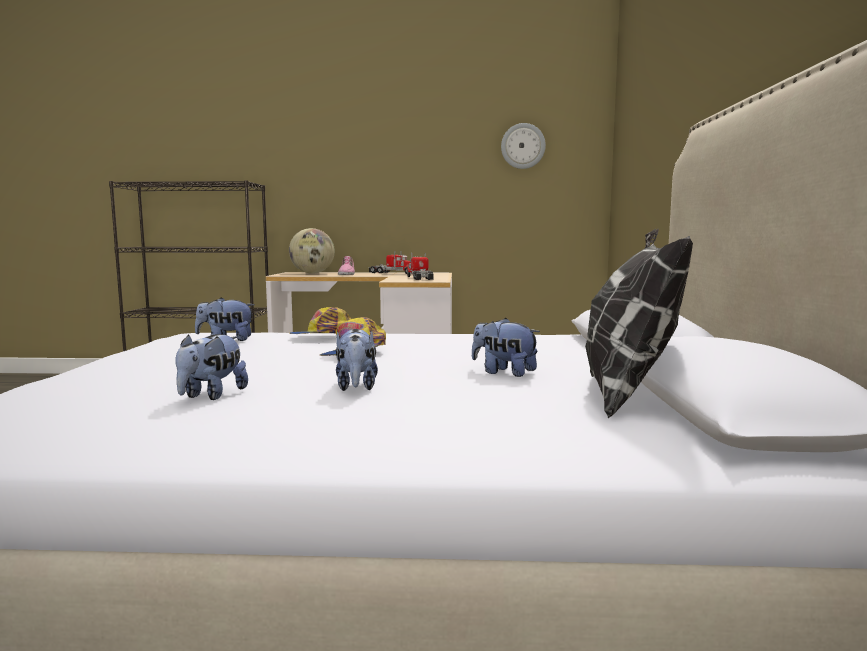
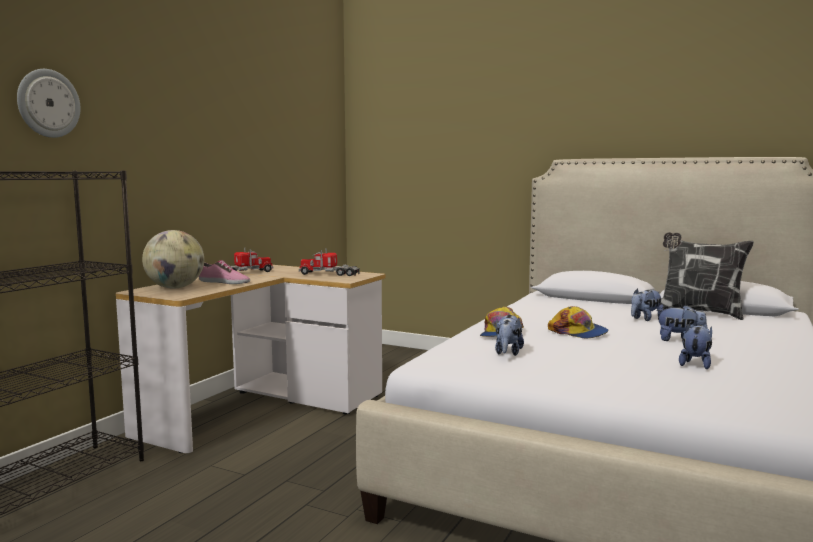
camera: 65 degrees left, 0 degrees up
(211, 395) = (695, 364): plush toy -> plush toy turned 105 degrees counterclockwise
(523, 146) = (300, 135): wall clock -> wall clock (48, 103)

